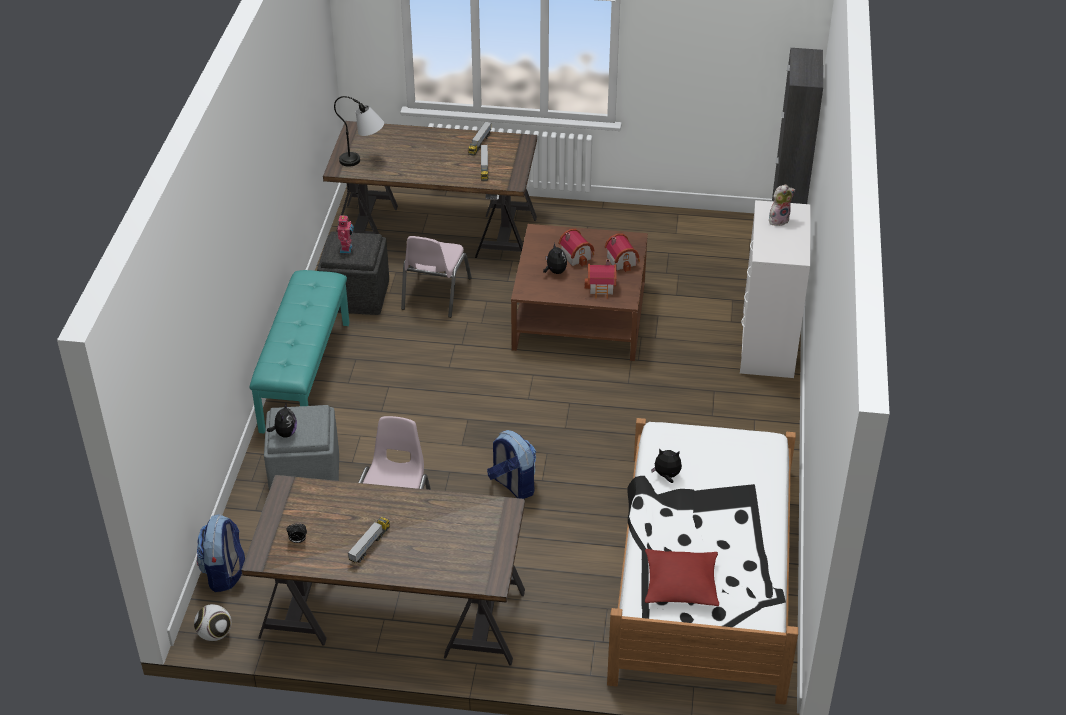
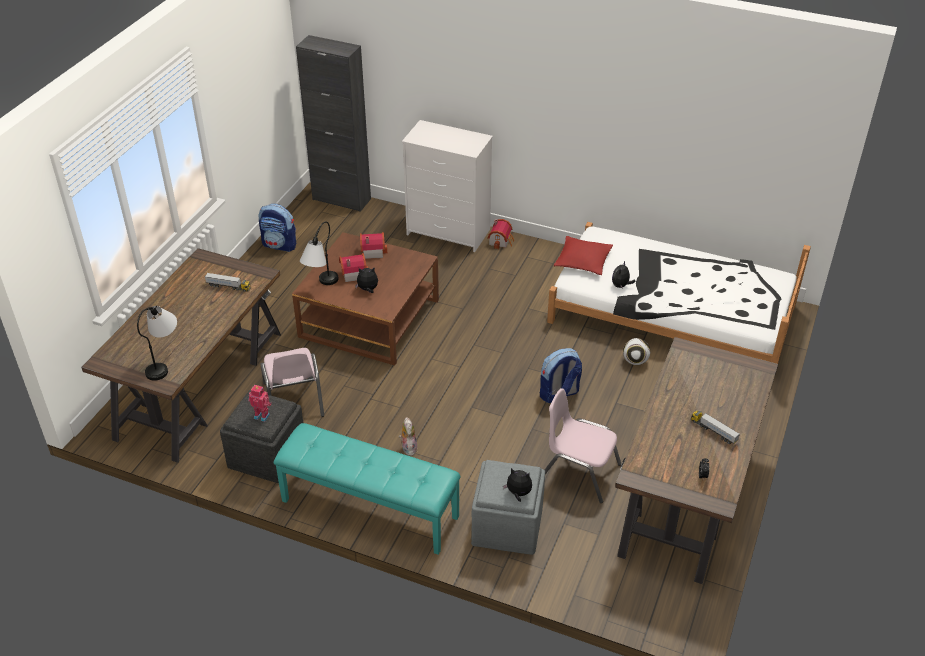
camera: 75 degrees left, 0 degrees up
(215, 634) = (693, 615): football -> football (635, 361)
(225, 573) = (620, 601): backpack -> backpack (280, 245)
(435, 294) = (294, 400): pink chair -> pink chair turned 45 degrees clockwise
(480, 143) = (188, 283): toy truck -> none
(546, 239) = (321, 286): none -> table lamp
(602, 288) = (402, 269): toy house -> toy house (501, 241)
(680, 584) = (731, 301): red pillow -> red pillow (583, 261)
(778, 219) = (432, 136): plush toy -> plush toy (408, 447)

